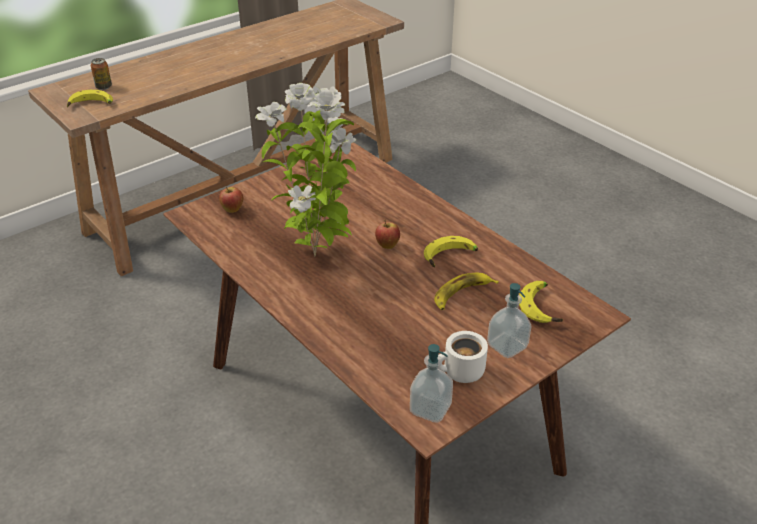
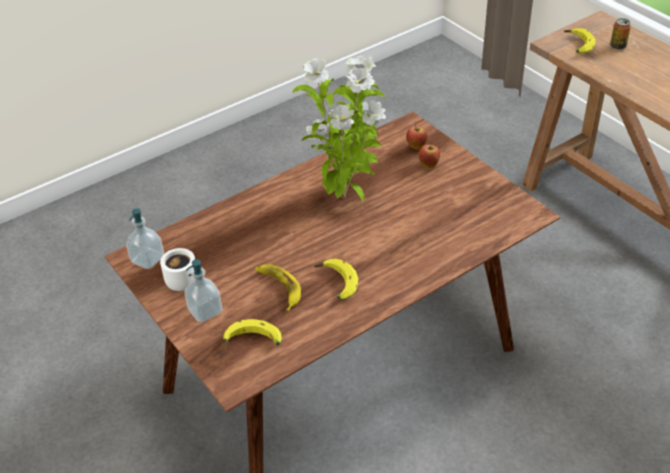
camera: 95 degrees right, 5 degrees up
(387, 246) = (357, 241): apple -> apple (428, 165)

